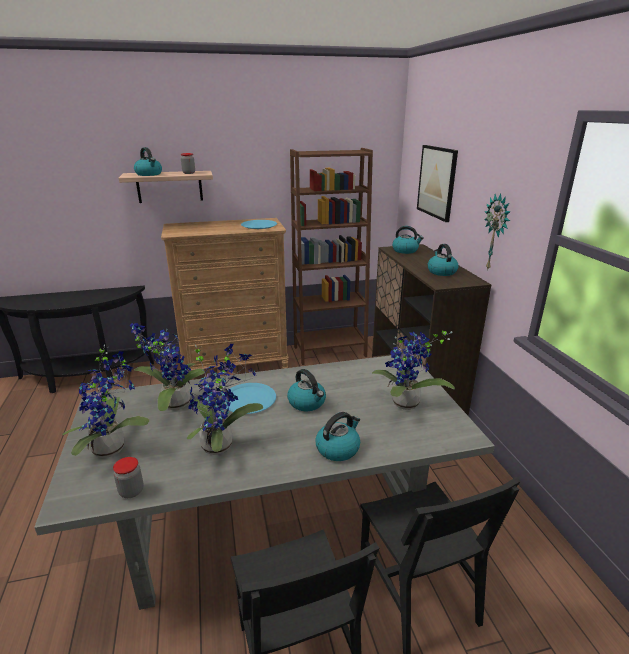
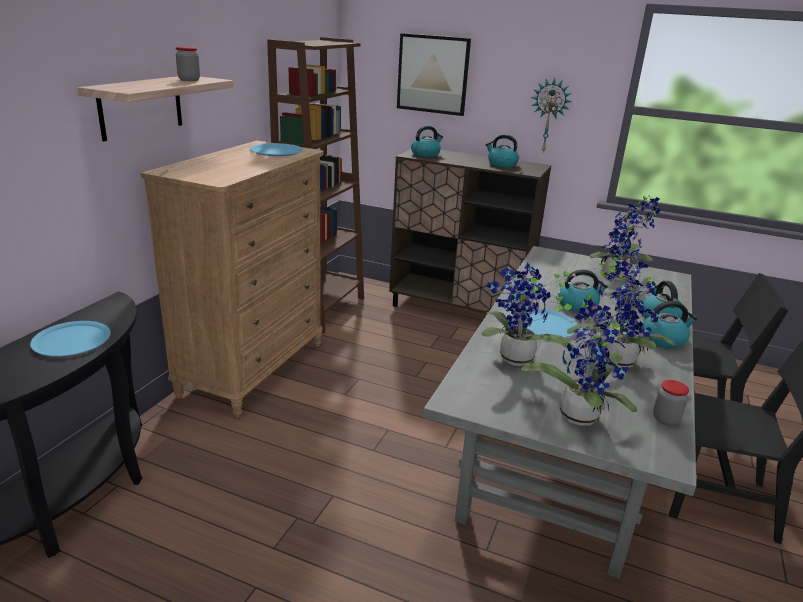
camera: 55 degrees left, 0 degrees up
(85, 297) = (72, 340): none -> blue plate
(149, 174) = (143, 85): kettle -> kettle (663, 339)

